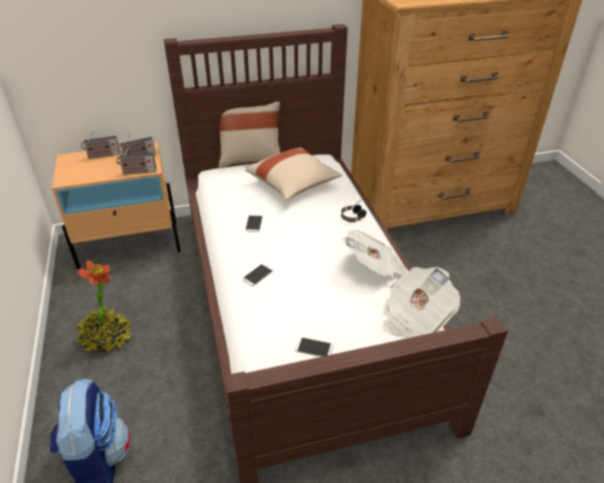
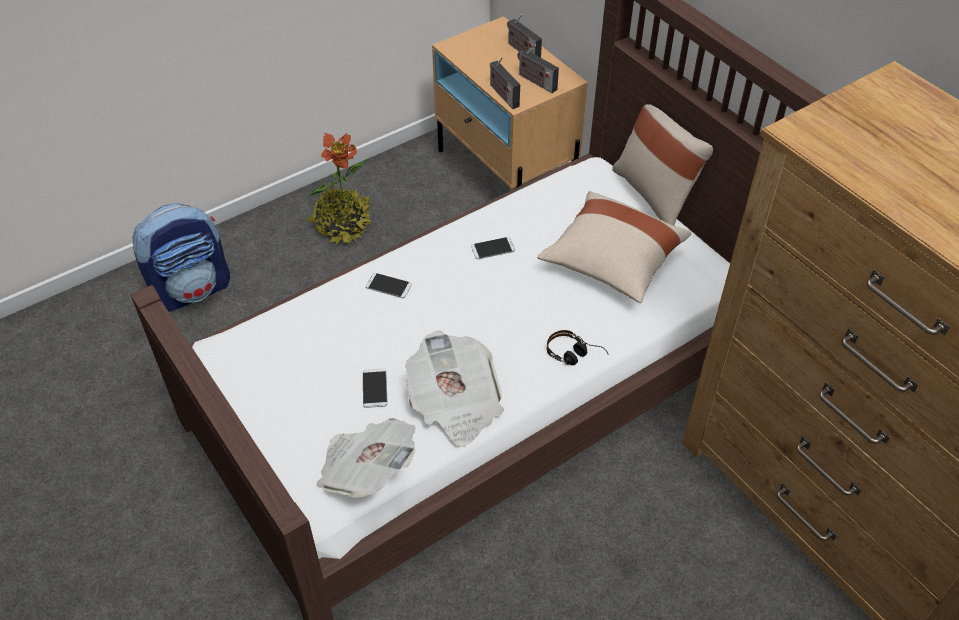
camera: 70 degrees right, 10 degrees up
(314, 348) = (280, 376): phone -> phone (374, 388)

